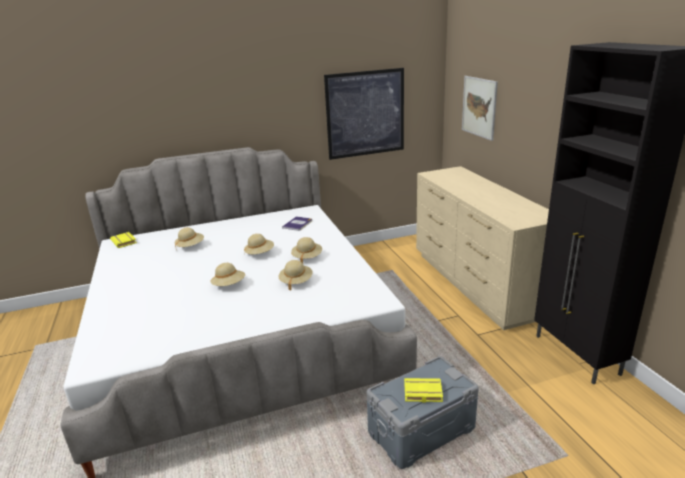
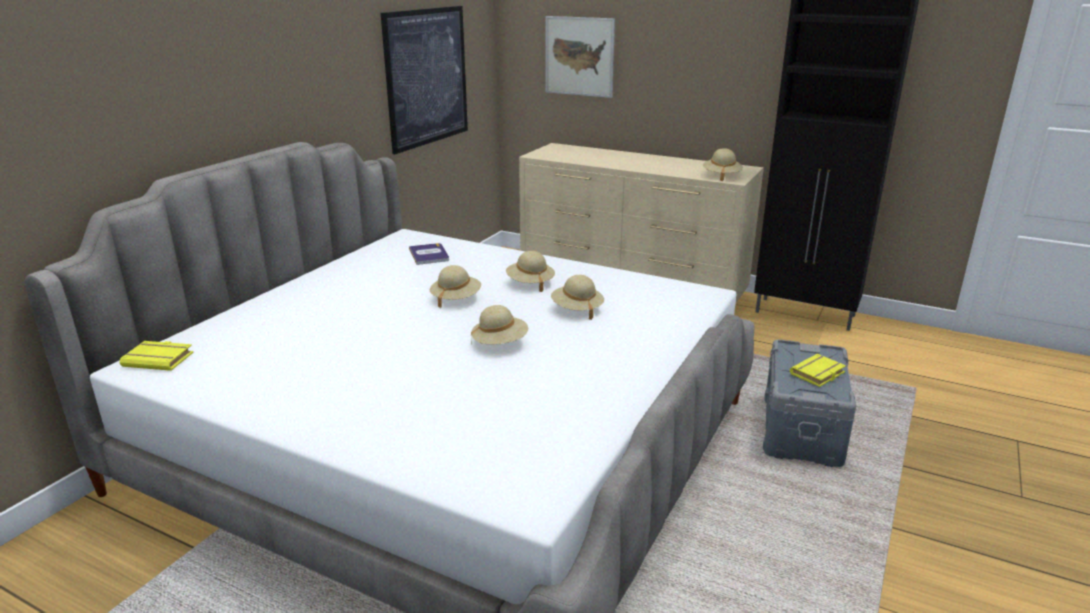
camera: 45 degrees left, 0 degrees up
(190, 246) = (317, 325): beige hat -> beige hat (721, 176)

